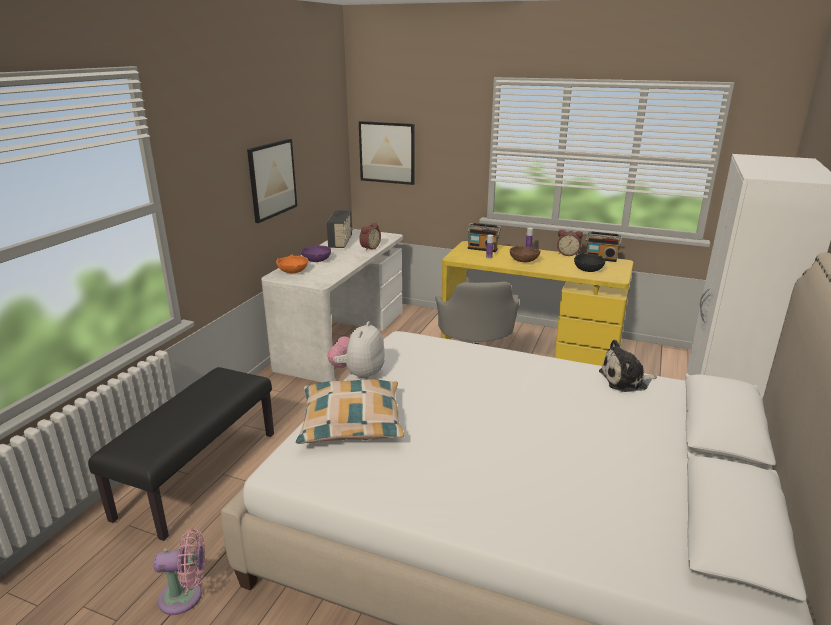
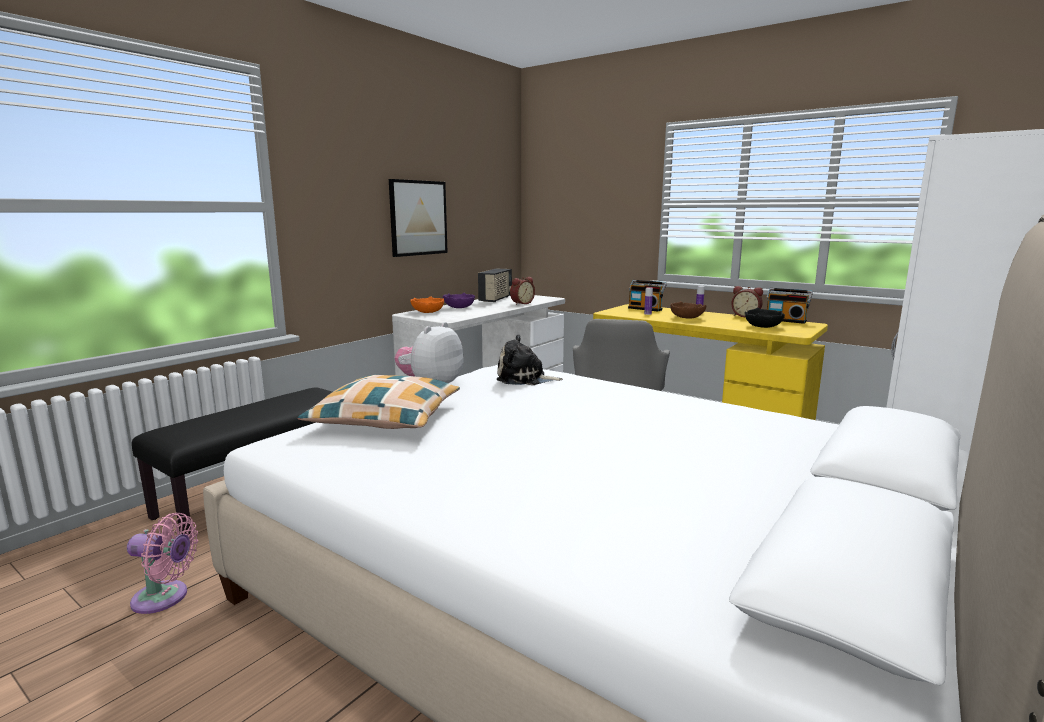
camera: 15 degrees right, 10 degrees down
(387, 152) = (557, 213): picture -> none
(626, 380) = (762, 418): plush toy -> plush toy (524, 379)

